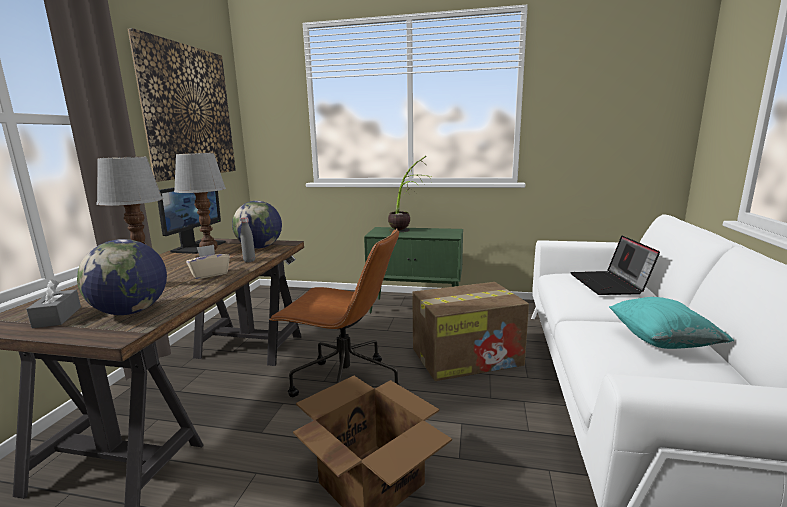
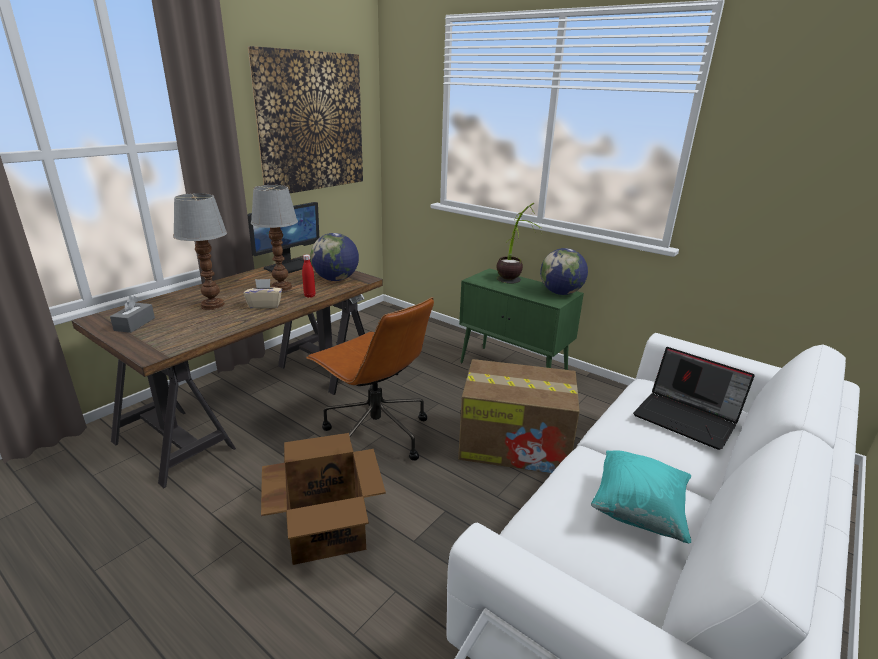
camera: 25 degrees right, 10 degrees up
(131, 312) = (178, 332): globe -> globe (561, 293)
(249, 261) = (309, 296): grey bottle -> red bottle
(610, 284) = (687, 418): laptop -> laptop turned 75 degrees counterclockwise

